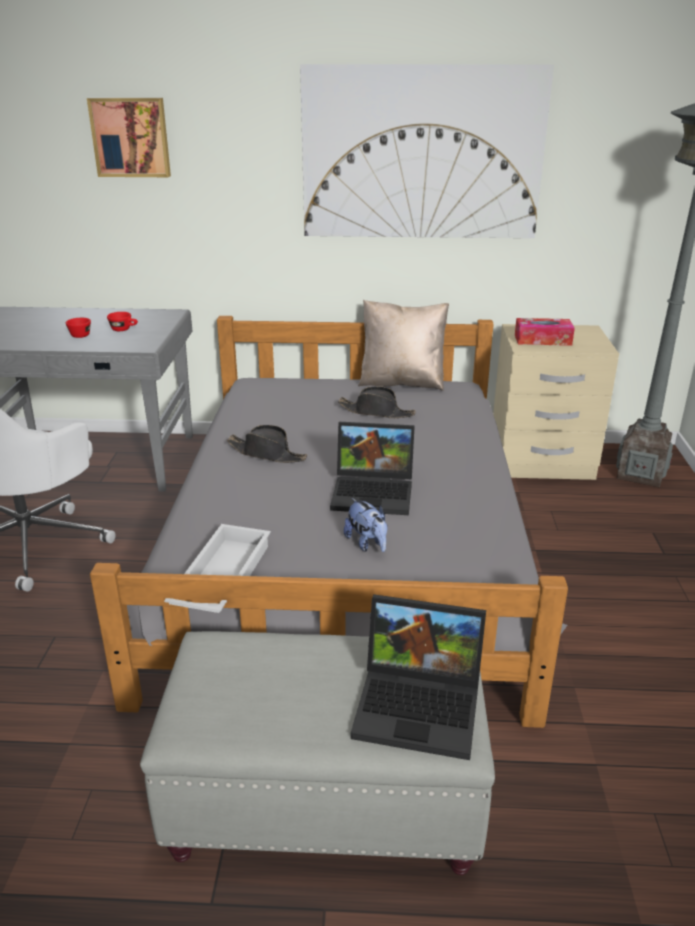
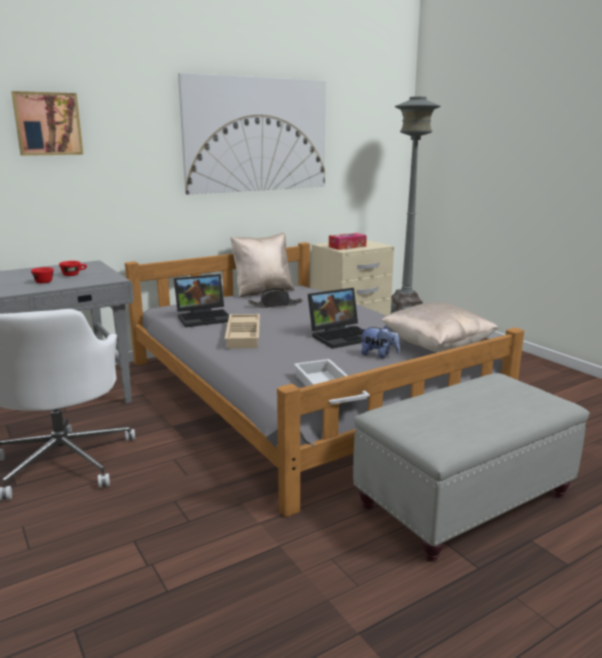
camera: 35 degrees left, 10 degrees down
(267, 454) = (244, 335): black hat -> beige tray
(421, 706) = (525, 397): laptop -> laptop (205, 317)
(467, 558) = (436, 347): none -> beige pillow

